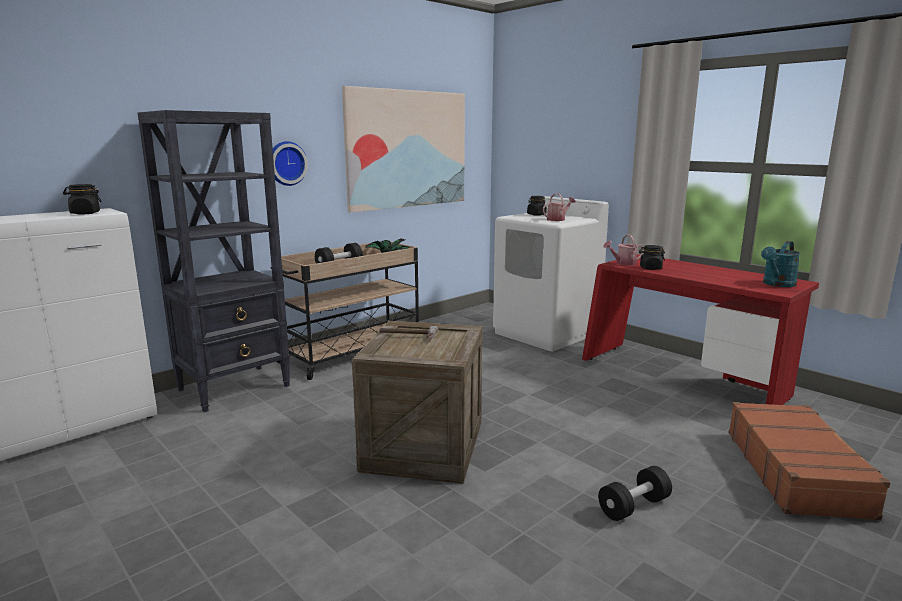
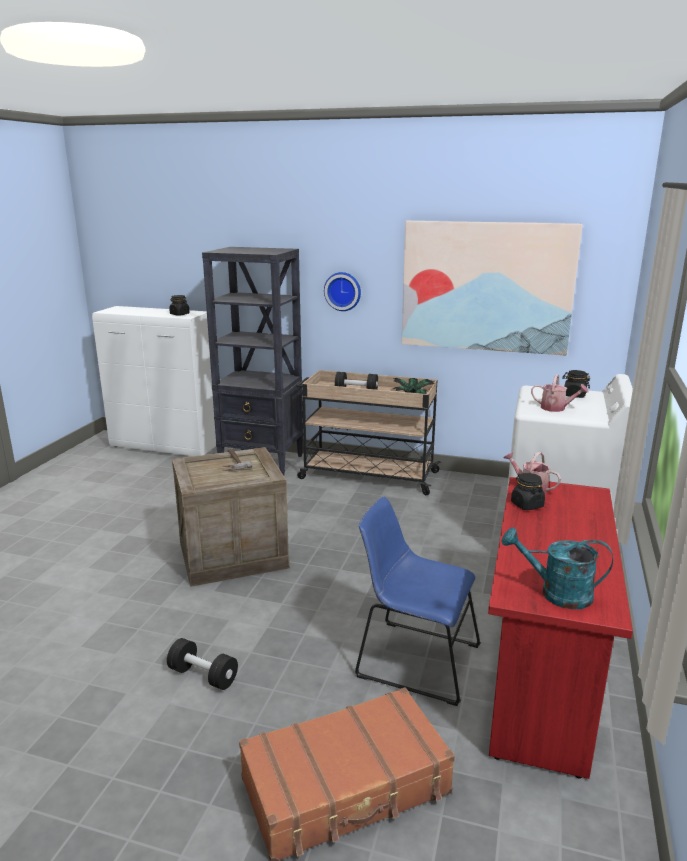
camera: 60 degrees right, 5 degrees up
(654, 411) = (413, 659): none -> blue chair

